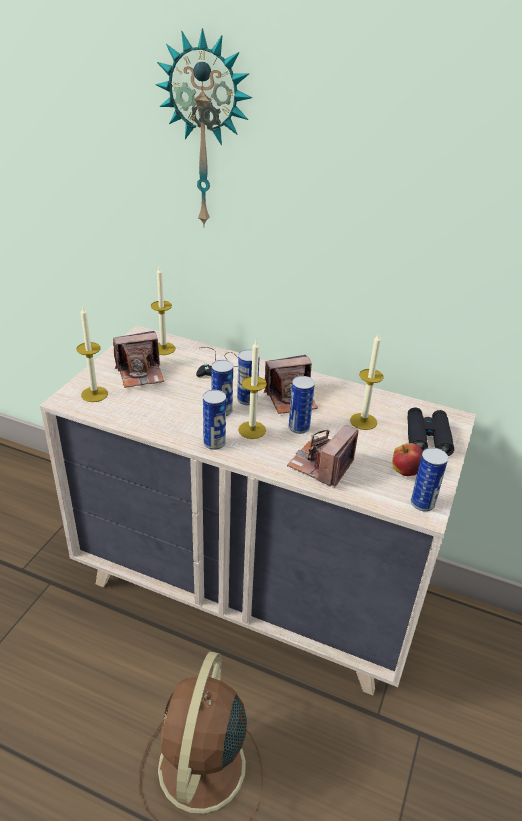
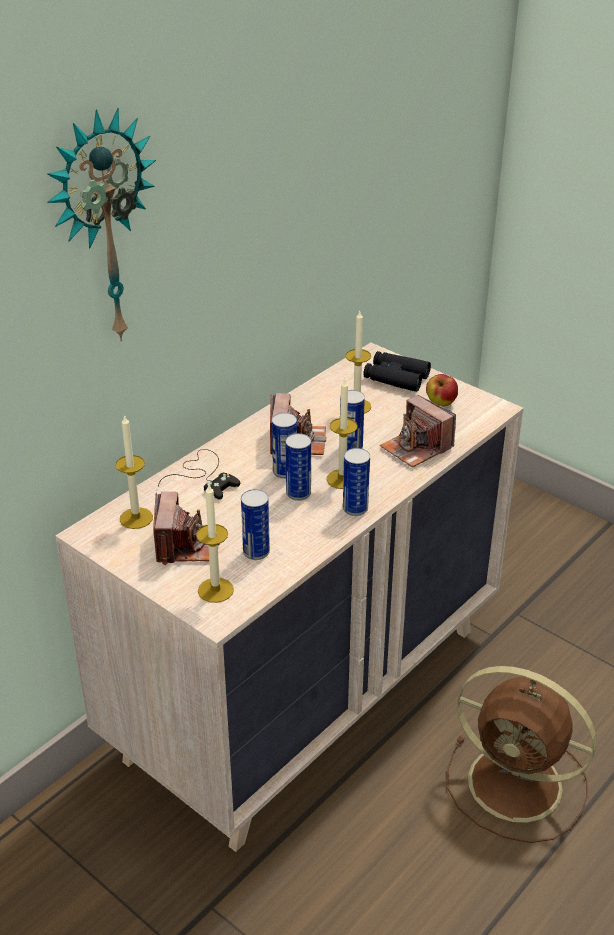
camera: 70 degrees left, 0 degrees up
(422, 503) = (485, 407): can -> can (256, 552)

